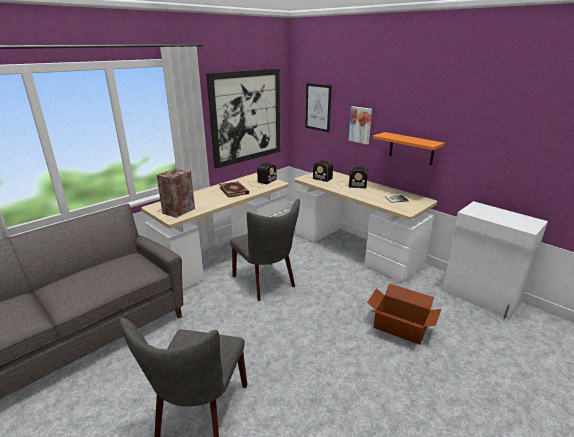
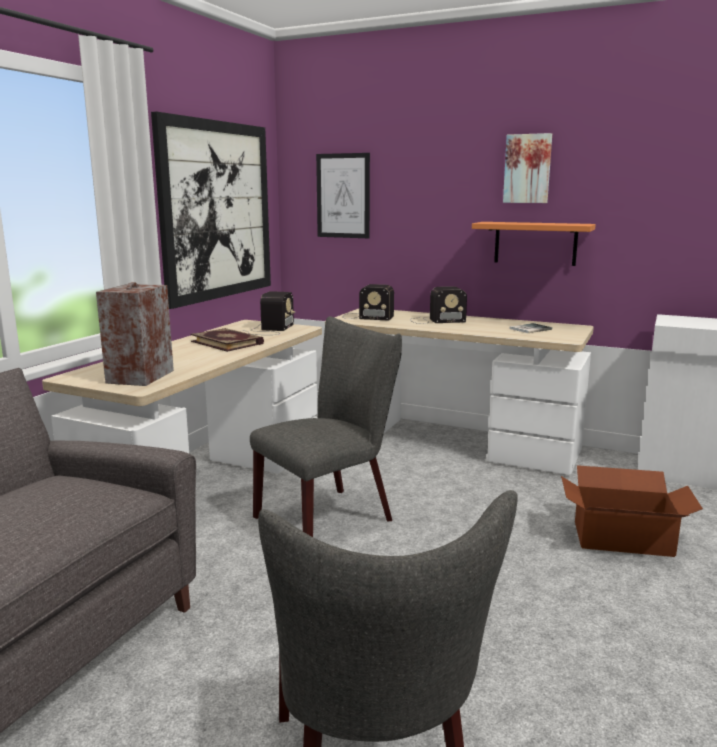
camera: 20 degrees left, 10 degrees down
(266, 282) = (331, 516): grey chair -> grey chair turned 75 degrees counterclockwise
(360, 125) = (433, 216): picture -> picture (527, 169)

